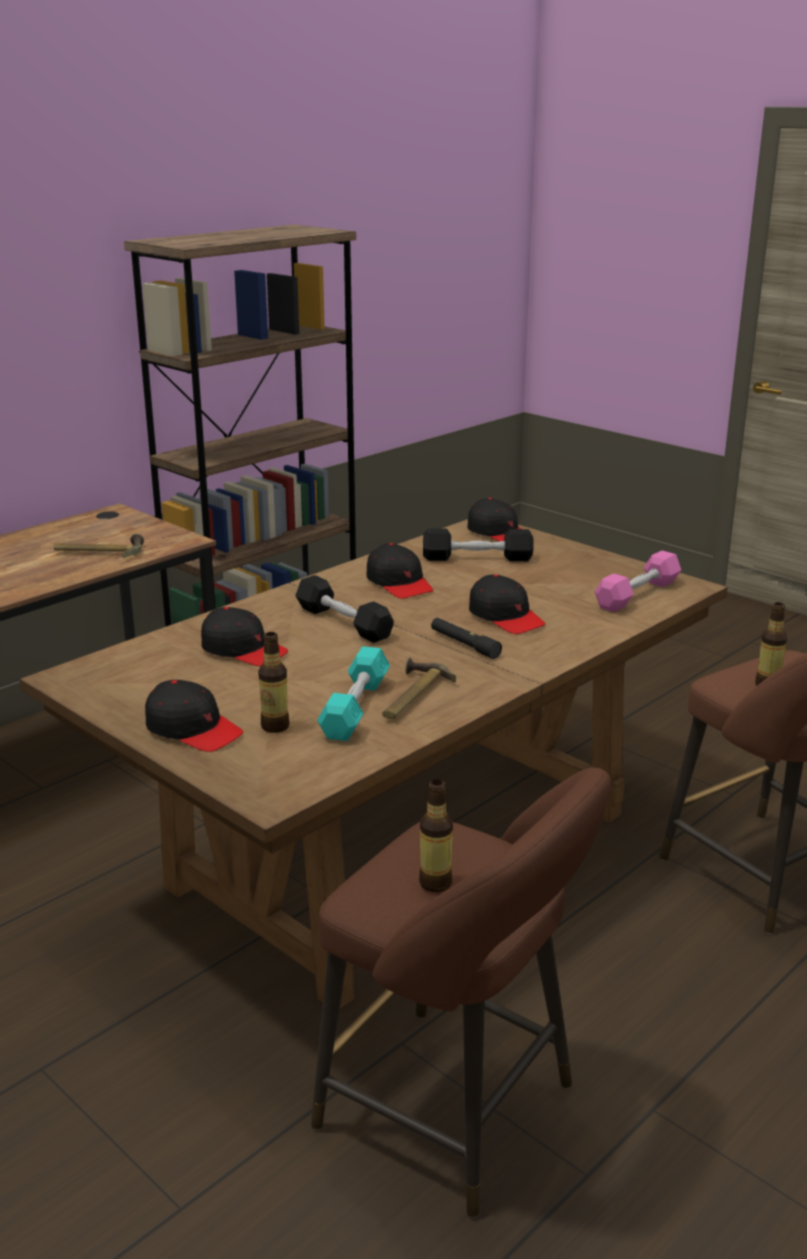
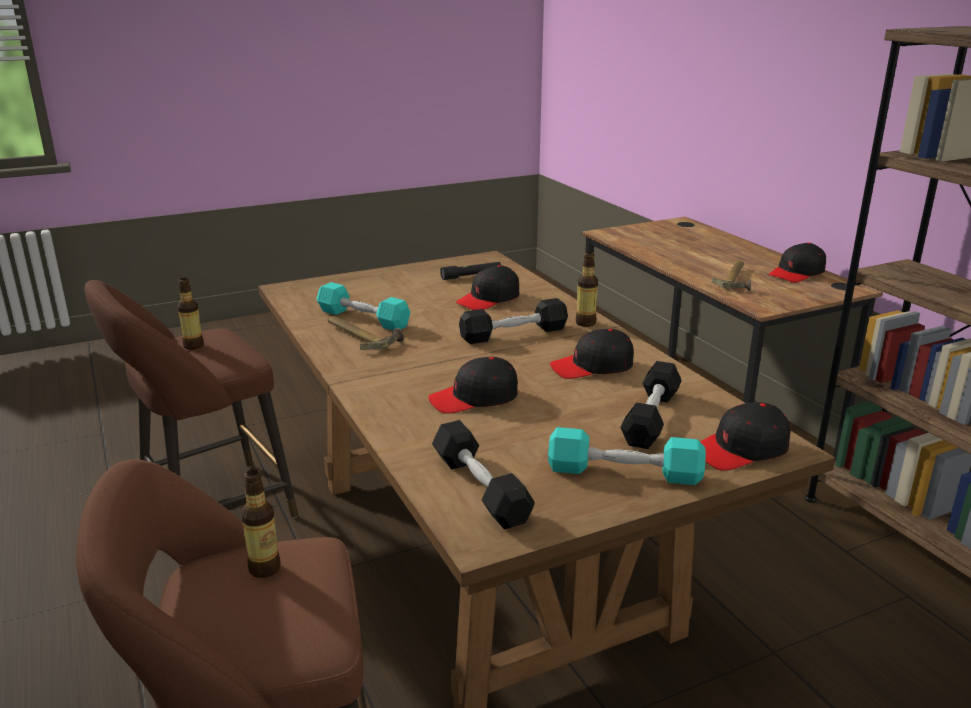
camera: 110 degrees right, 0 degrees up
(193, 729) = (385, 279): black cap -> black cap (797, 273)
(275, 726) = (364, 297): bottle -> bottle (585, 323)
(464, 644) = (430, 369): black flashlight -> black flashlight (471, 276)
(566, 559) = (624, 472): none -> turquoise dumbbell
(637, 594) = (480, 489): pink dumbbell -> black dumbbell

